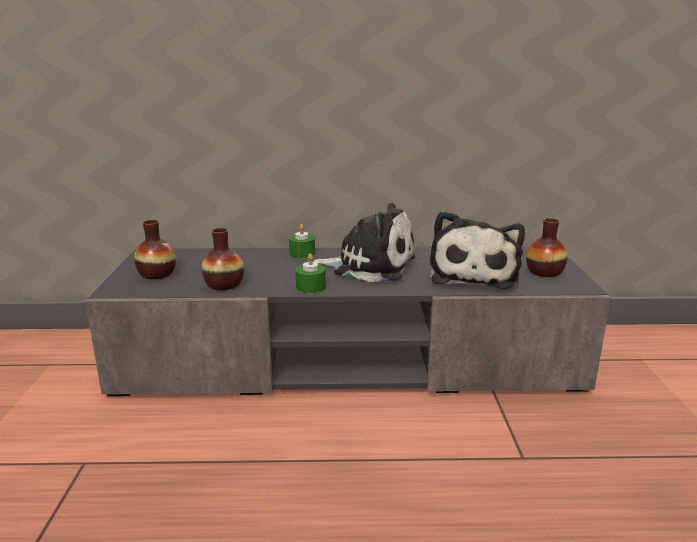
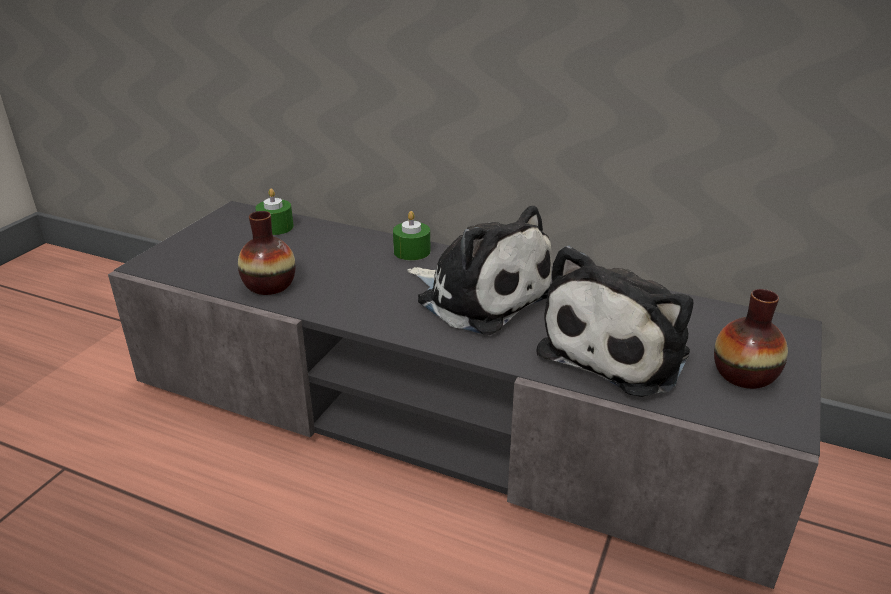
camera: 25 degrees right, 10 degrees up
(157, 274) = (214, 249): vase -> none
(311, 287) = (367, 316): green candle -> green candle (276, 227)

